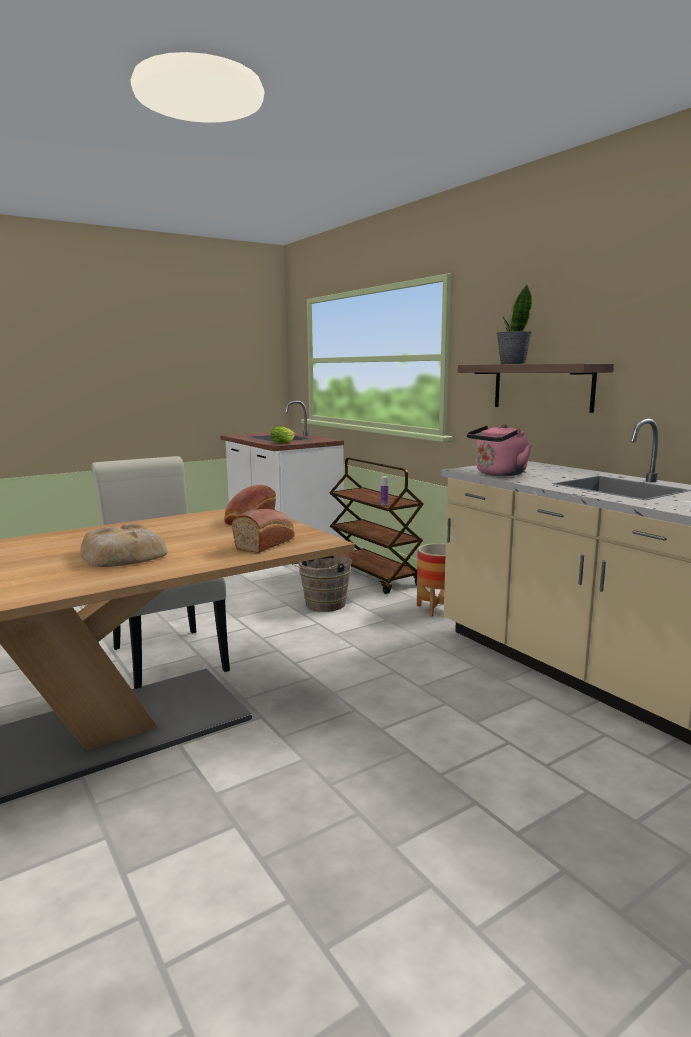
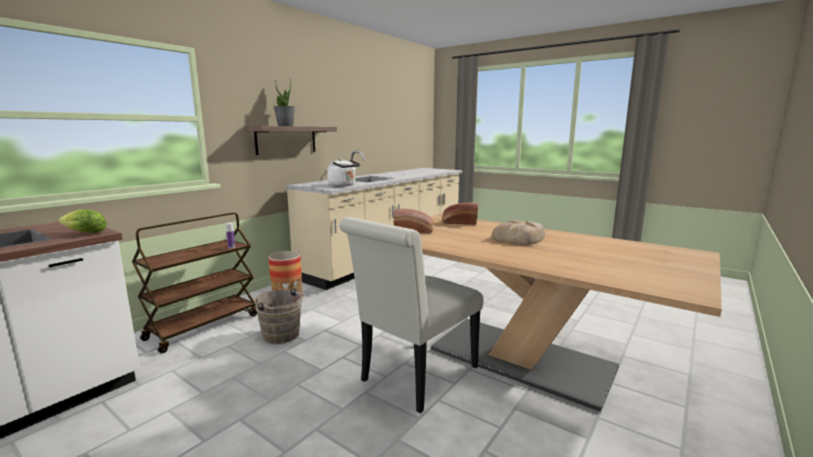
camera: 110 degrees left, 0 degrees up
(498, 474) = (343, 185): pink kettle -> white kettle

